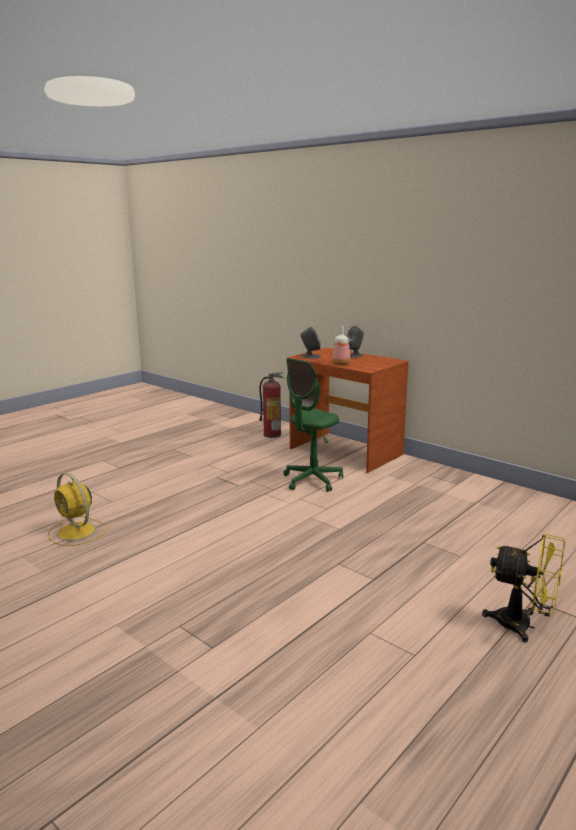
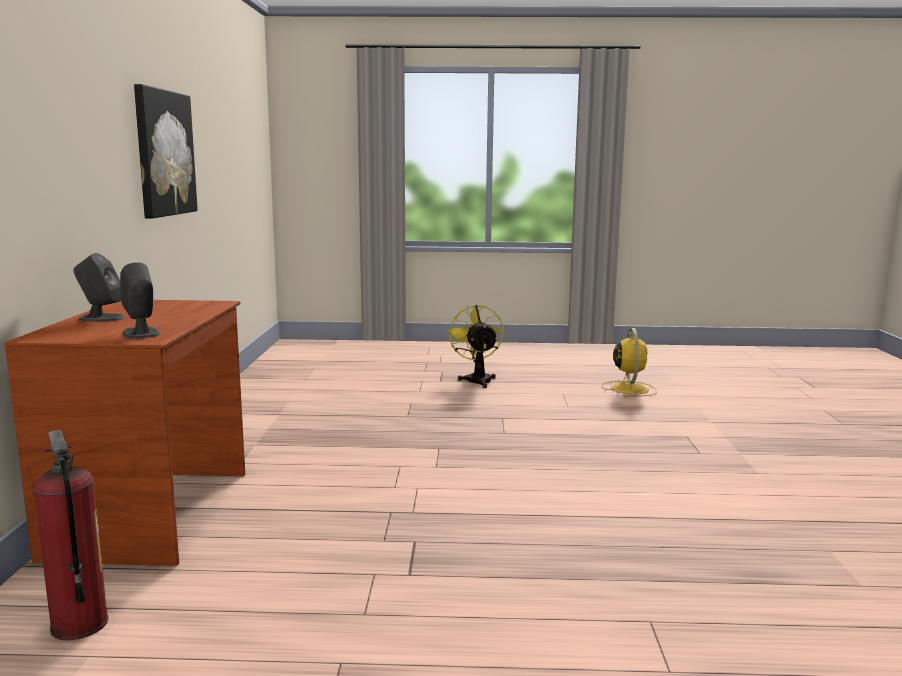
camera: 130 degrees left, 5 degrees down
(77, 532) = (753, 585): yellow fan -> yellow fan (629, 388)
(312, 480) = (320, 498): green office chair -> none
(341, 363) = (190, 314): bottle -> none
(498, 286) = (164, 153): none -> picture

